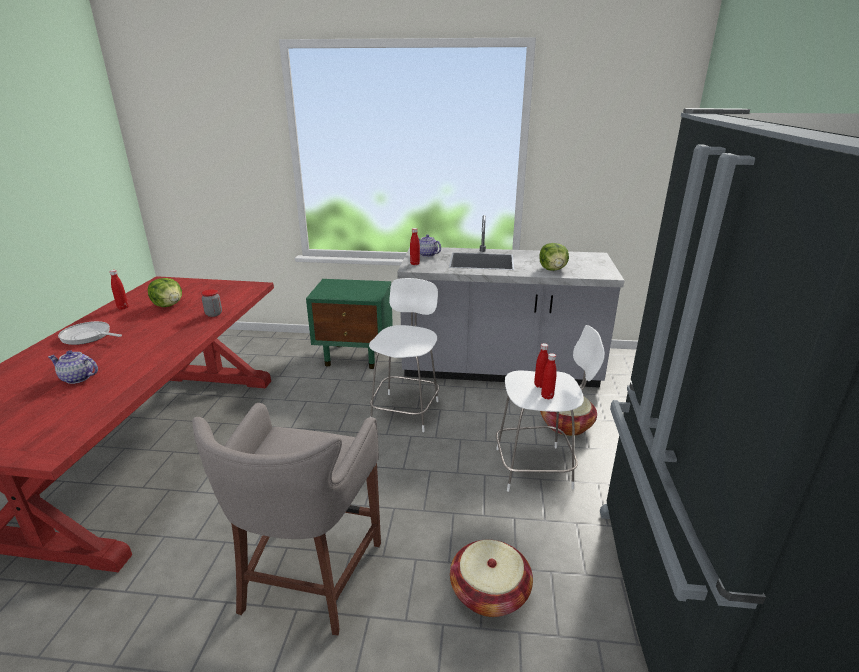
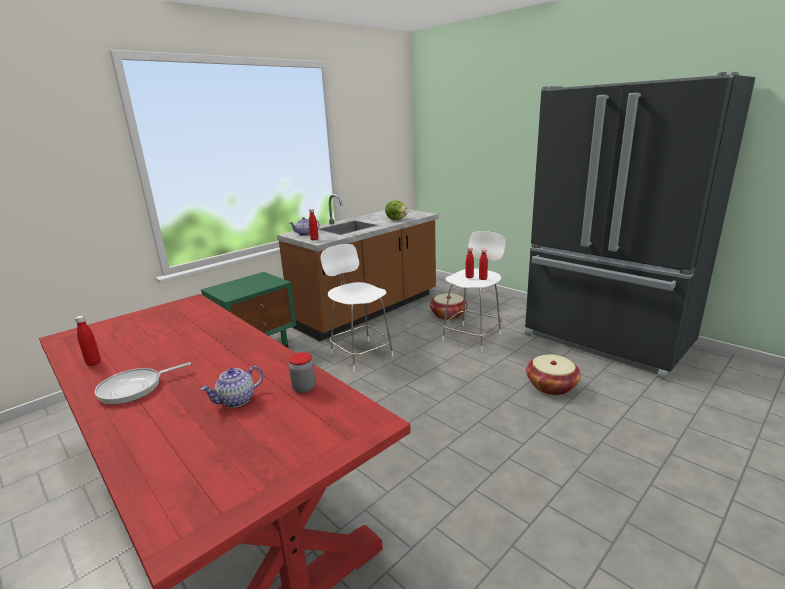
camera: 50 degrees left, 5 degrees down
(169, 305) = (146, 340): lettuce -> none
(213, 314) = (217, 324): jar -> jar (304, 387)
(308, 579) = (485, 445): grey stool -> none
(500, 370) = (368, 311): grey counter -> brown counter

